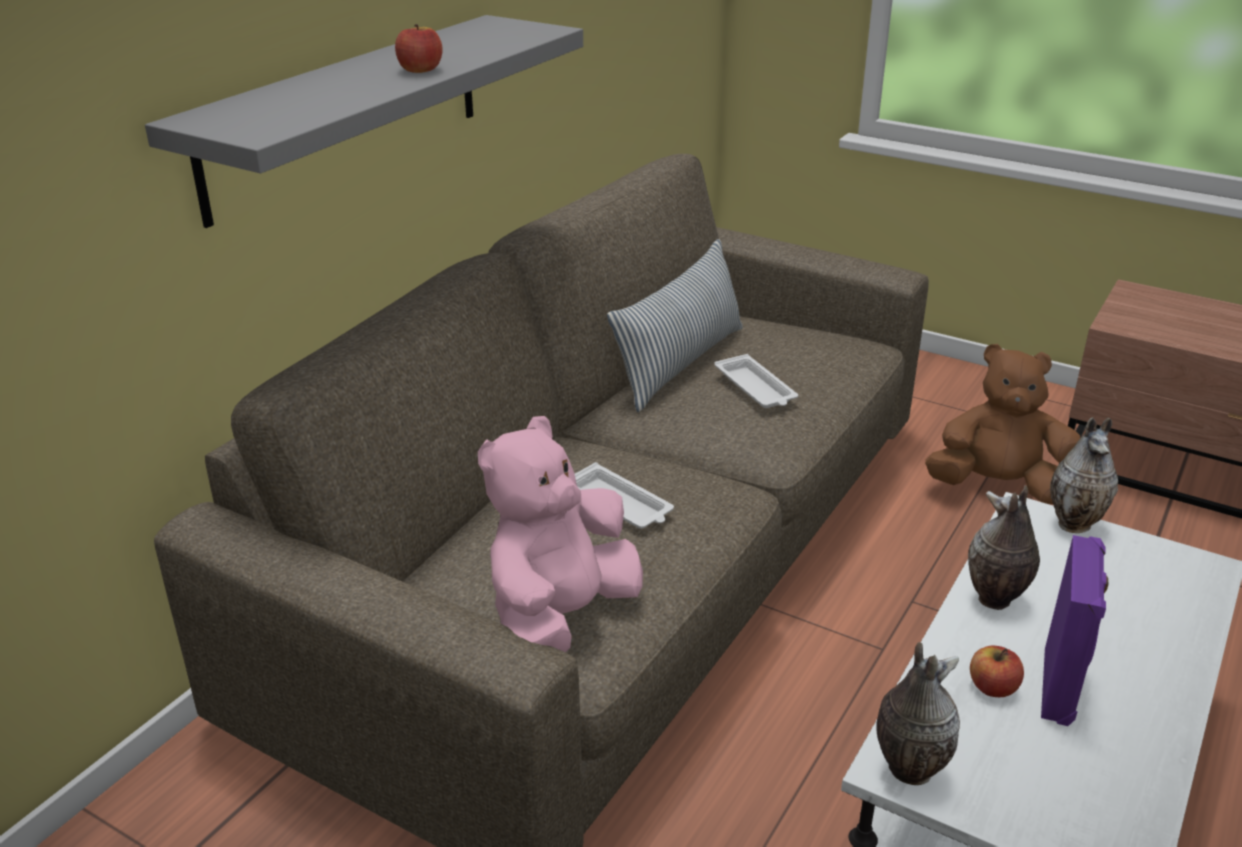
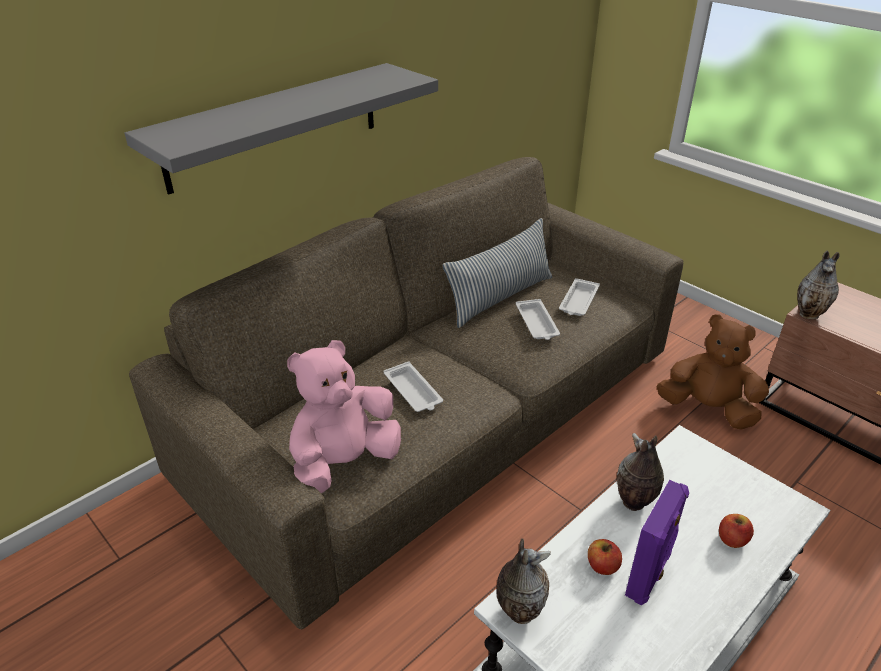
camera: 15 degrees right, 5 degrees up
(420, 70) = (310, 105): apple -> apple (732, 539)
(800, 352) = (578, 301): none -> white tray
(1075, 524) = (717, 457): vase -> vase (810, 314)

